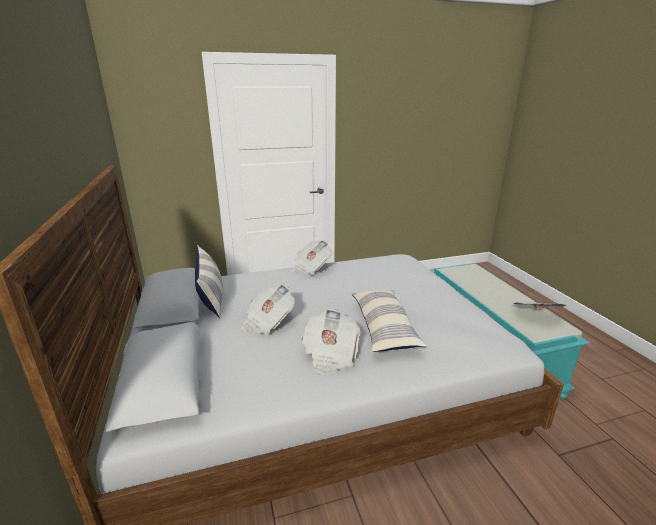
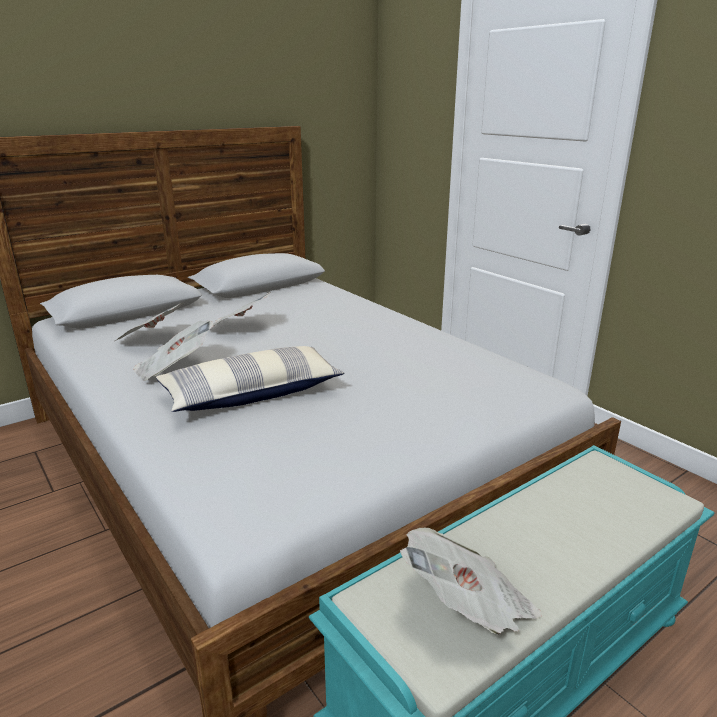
camera: 70 degrees right, 0 degrees up
(211, 296) = (285, 294): pillow -> none
(310, 268) = (410, 324): newspaper -> newspaper (151, 340)

